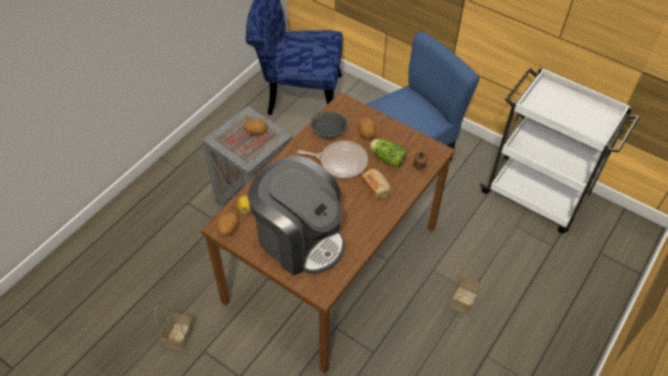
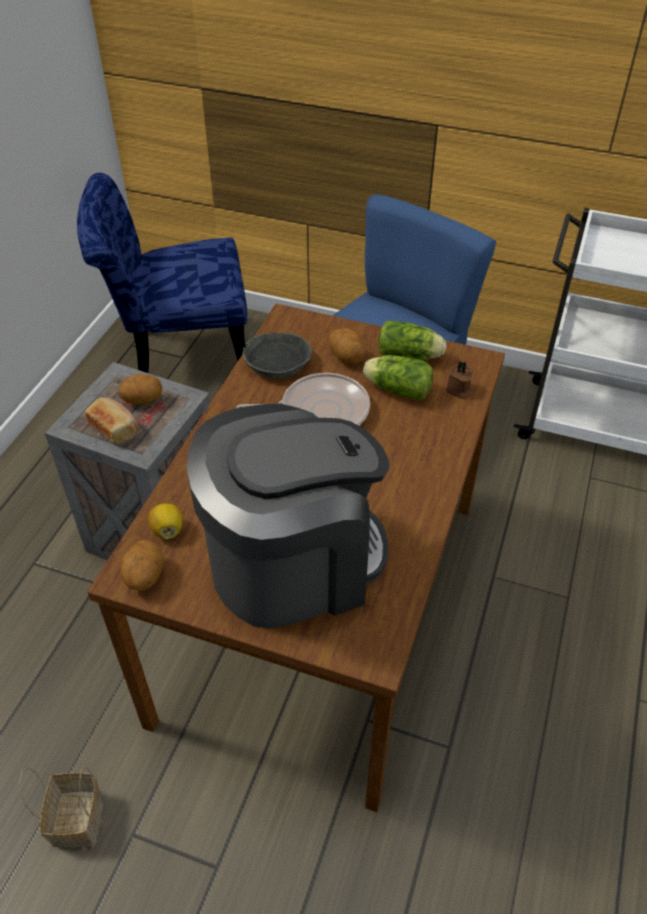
camera: 15 degrees left, 5 degrees down
(299, 239) = (293, 562): coffee machine -> coffee machine turned 45 degrees counterclockwise
(376, 188) = (400, 440): bread -> bread (115, 428)
(401, 140) = (410, 356): none -> lettuce
(462, 299) = (560, 612): basket -> none

